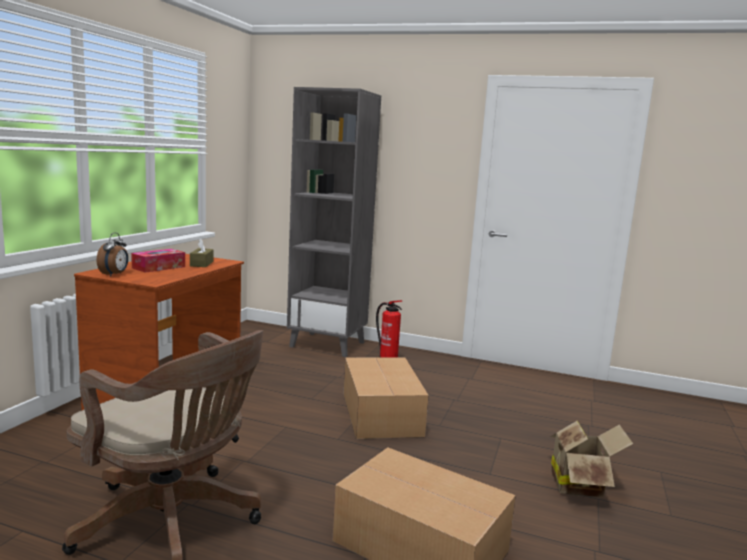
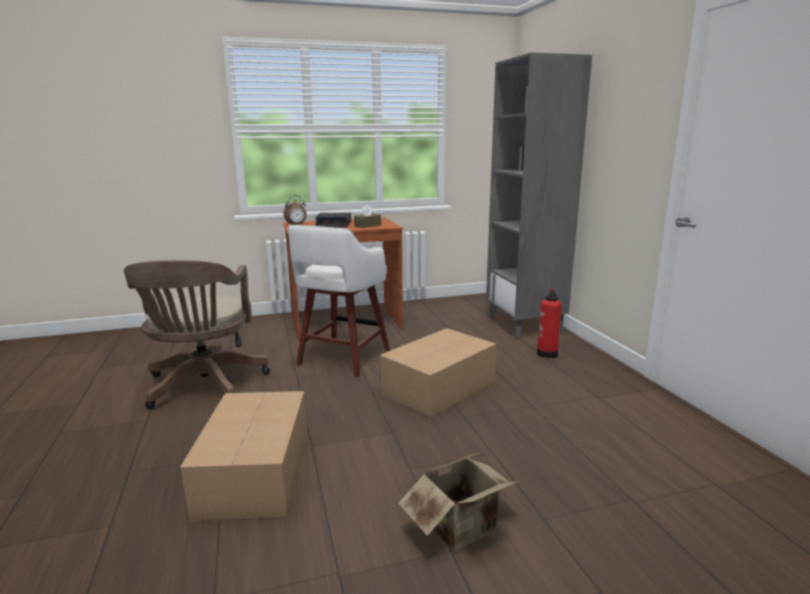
camera: 55 degrees right, 5 degrees up
(159, 267) = (334, 224): tissue box -> alarm clock
(251, 427) = (342, 358): none -> white stool

